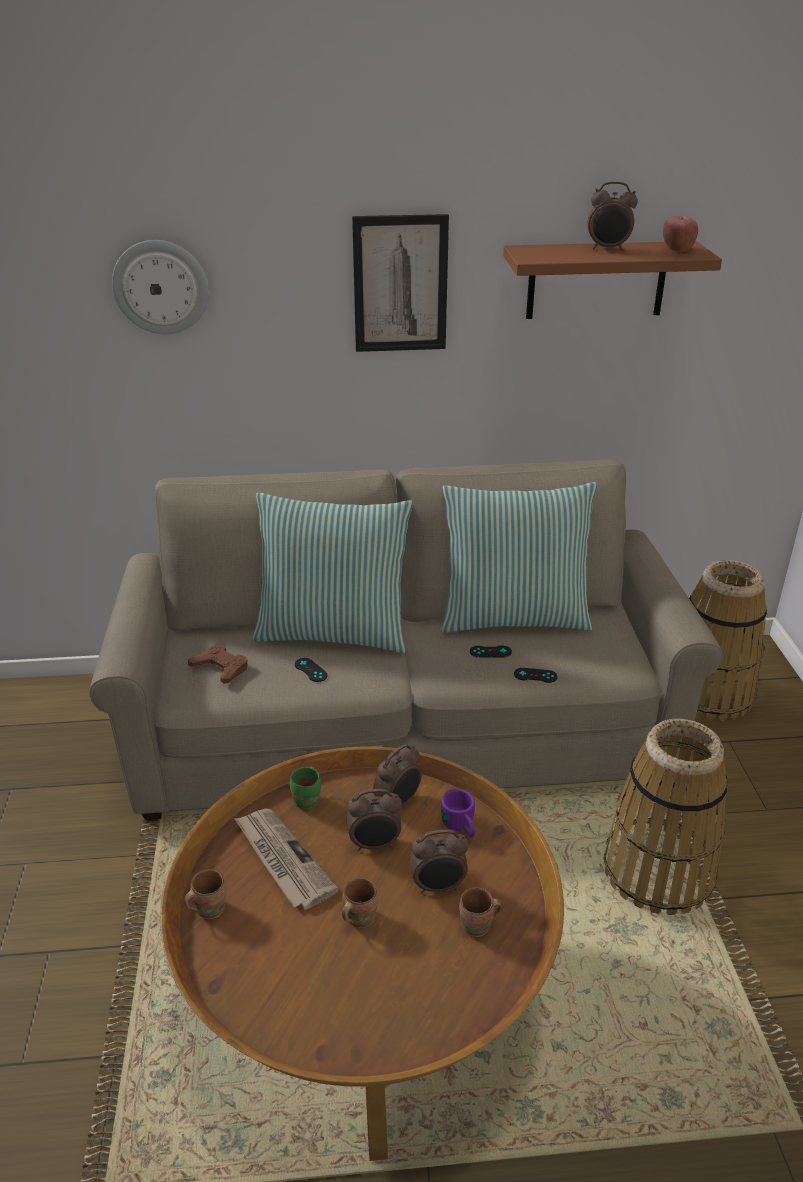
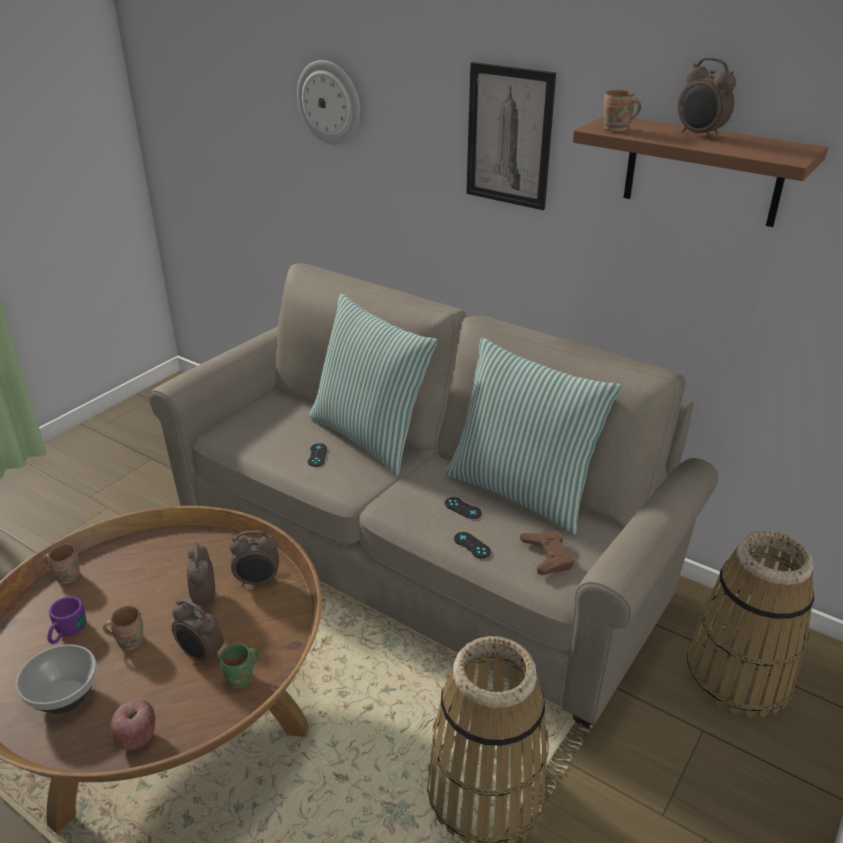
camera: 40 degrees right, 0 degrees up
(220, 668) = (266, 425): brown game controller -> brown game controller (547, 556)
(282, 859) = (142, 573): newspaper -> none
(308, 800) = (208, 545): green mug -> green mug (242, 679)
(372, 1000) = (63, 698): none -> bowl
(375, 845) = (204, 600): alarm clock -> alarm clock turned 45 degrees clockwise
(461, 827) = (272, 625): purple mug -> purple mug (66, 633)
(478, 927) = (185, 701): brown mug -> brown mug (617, 129)
(677, 249) = (777, 149): apple -> apple (137, 738)

